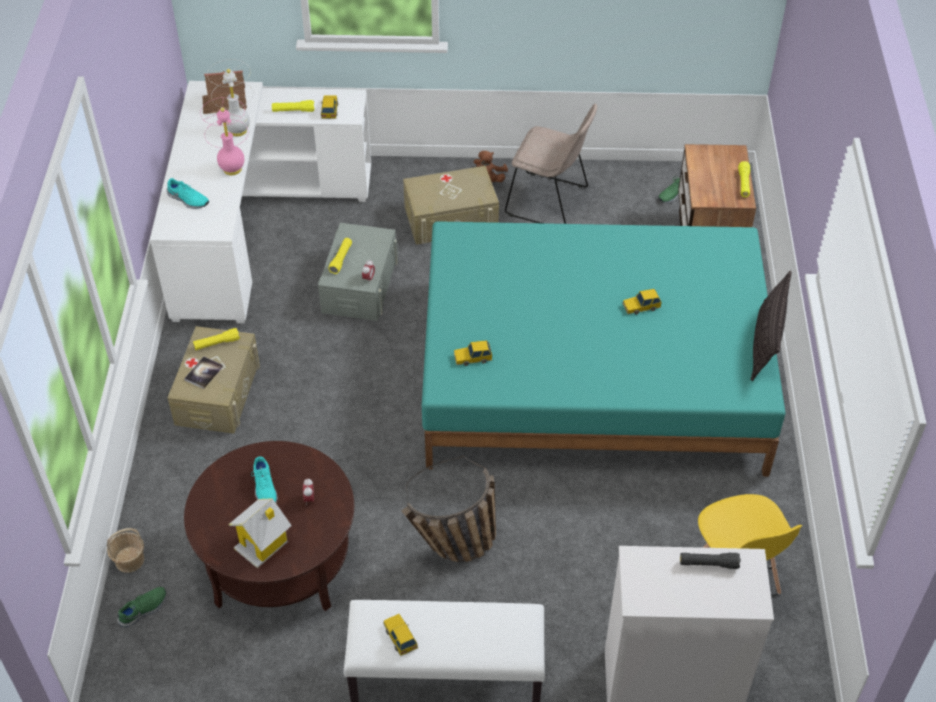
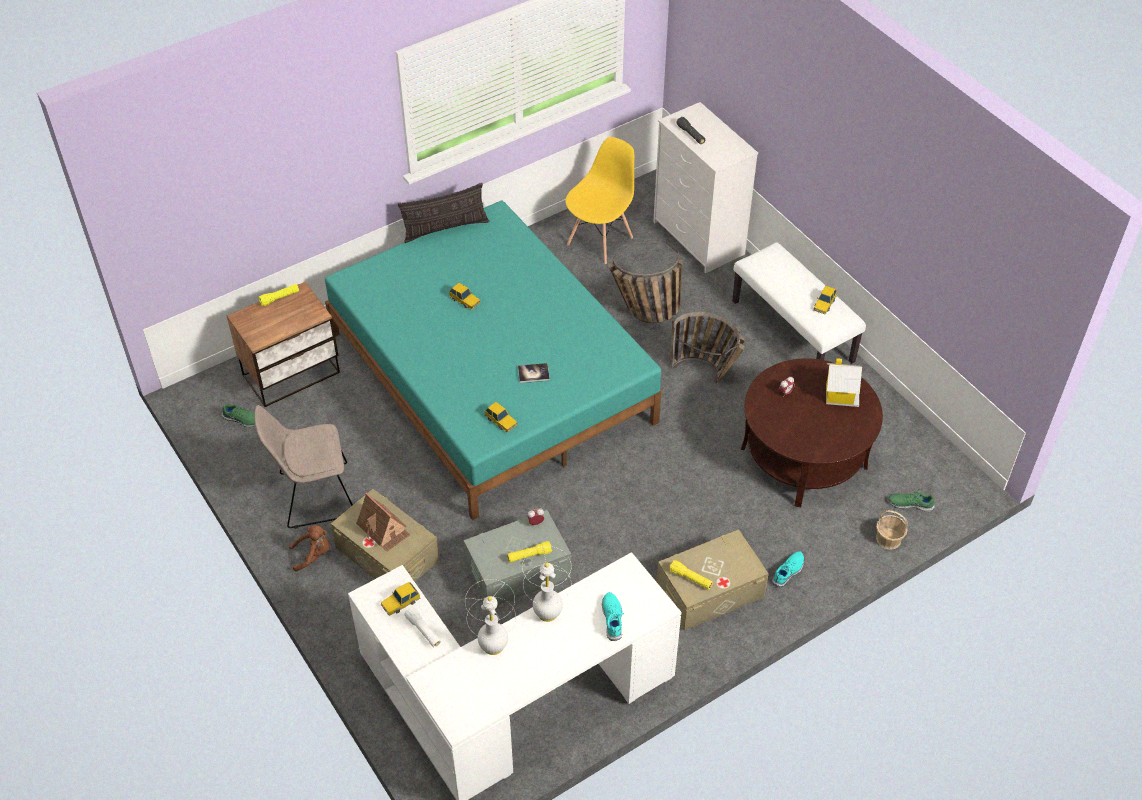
camera: 125 degrees left, 0 degrees up
(203, 373) = (725, 566): book -> book (533, 373)
(225, 103) = (462, 686): toy house -> toy house (384, 529)
(232, 169) = (548, 612): pink table lamp -> white table lamp
(264, 487) = (801, 421): turquoise shoe -> turquoise shoe (788, 572)
(293, 111) = (423, 631): yellow flashlight -> white flashlight
(472, 358) = (595, 363): toy car -> toy car (501, 421)
(550, 202) = (313, 496): beige chair -> beige chair turned 90 degrees counterclockwise
(585, 547) = (643, 313): none -> basket

